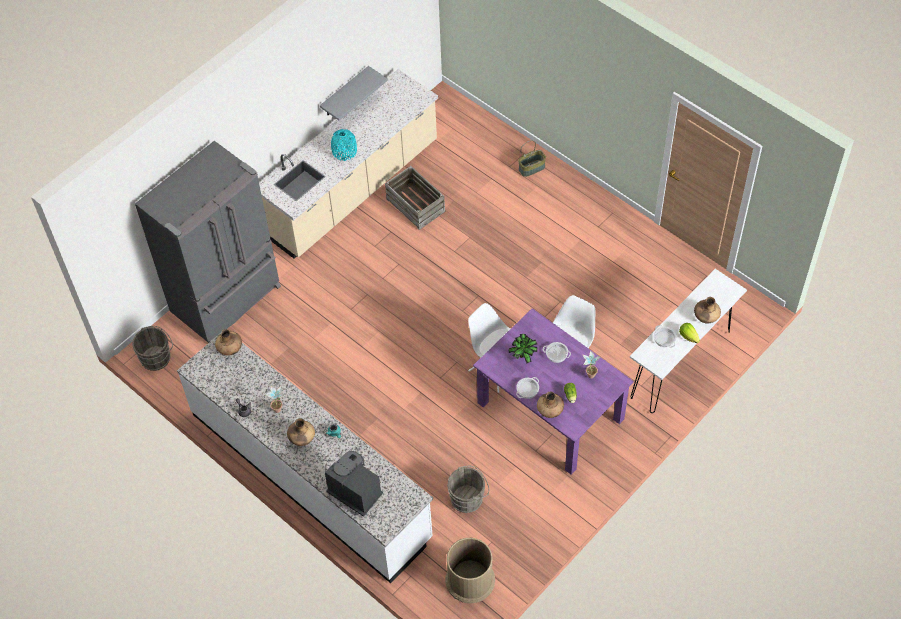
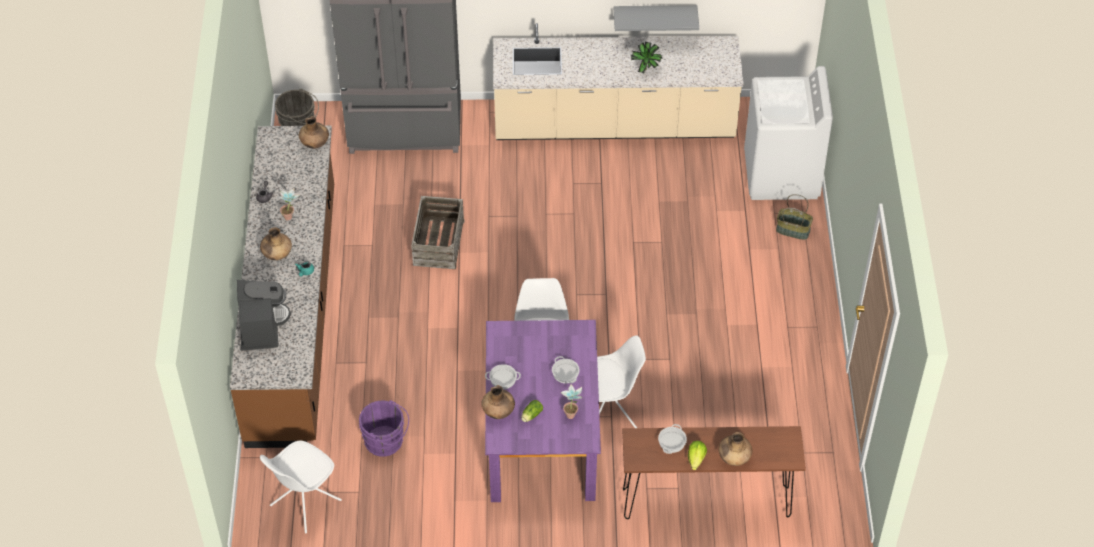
camera: 45 degrees right, 5 degrees down
(310, 475) = (294, 313): white counter -> brown counter
(344, 151) = (603, 67): turquoise vase -> none
(415, 205) = (649, 179): crate -> crate (438, 242)
(468, 498) = (386, 442): grey bucket -> purple bucket
(470, 580) = (304, 503): brown trash can -> white chair
(485, 140) = (781, 175): none -> white washing machine
(523, 357) = (535, 351): potted plant -> potted plant (646, 70)
(680, 364) = (706, 503): white console table -> brown console table

